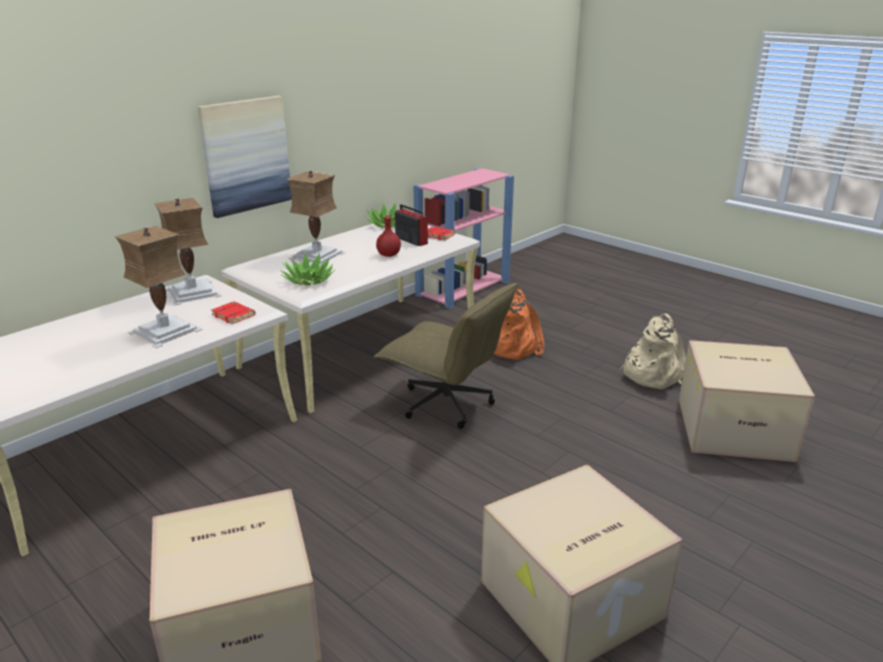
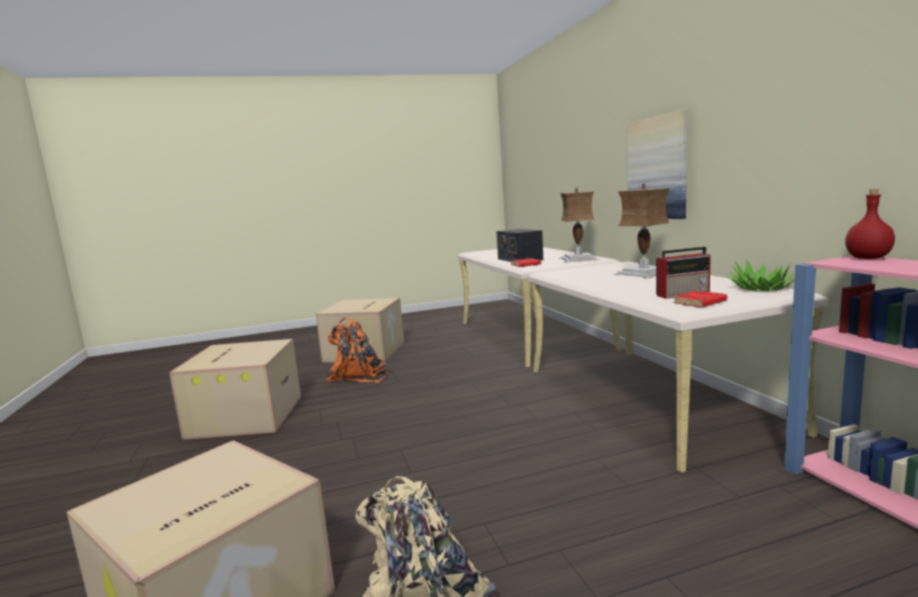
camera: 120 degrees right, 15 degrees down
(165, 330) = (519, 259): table lamp -> radio
(308, 280) = (577, 273): potted plant -> none
(389, 255) = (630, 287): red bottle -> red bottle (868, 258)
(445, 403) = (500, 418): beige office chair -> none
(512, 346) = (611, 488): orange backpack -> orange backpack (359, 375)

